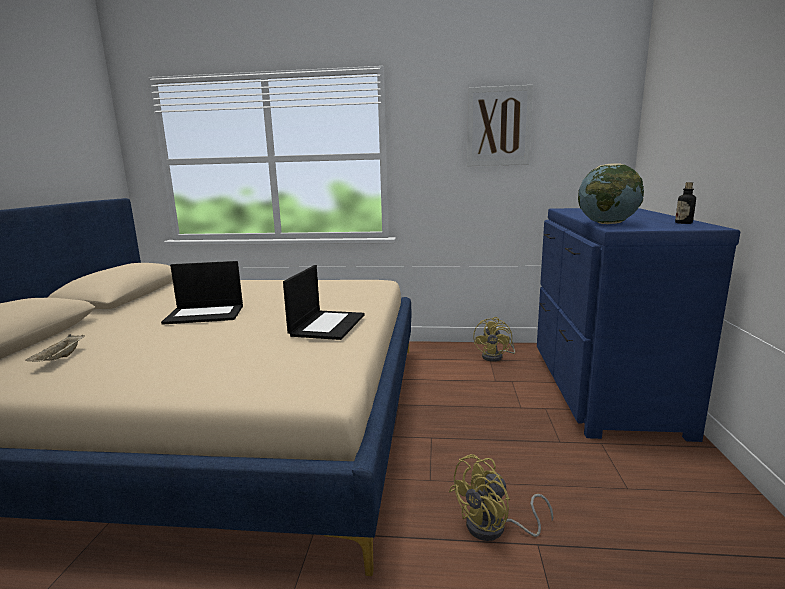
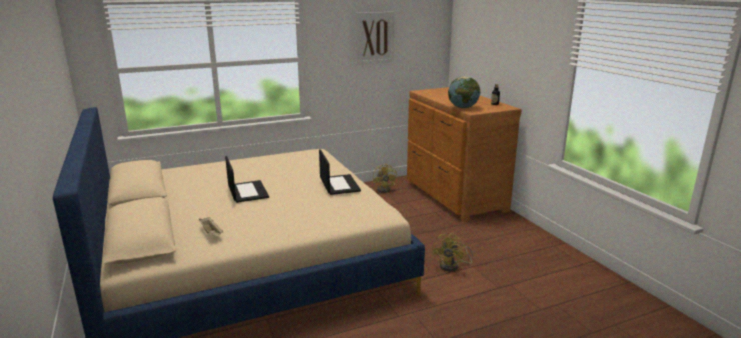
camera: 30 degrees left, 5 degrees up
(206, 314) = (247, 191): laptop -> laptop turned 75 degrees counterclockwise
(601, 388) = (453, 196): blue dresser -> brown dresser

